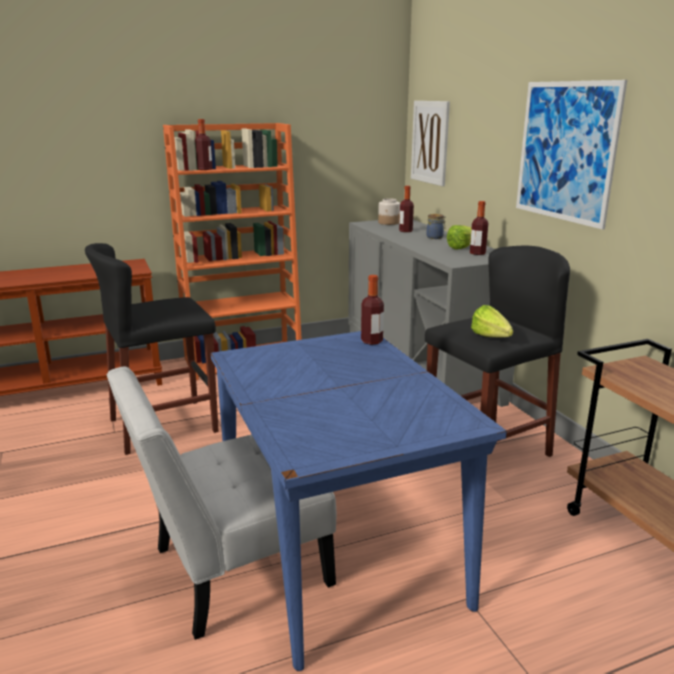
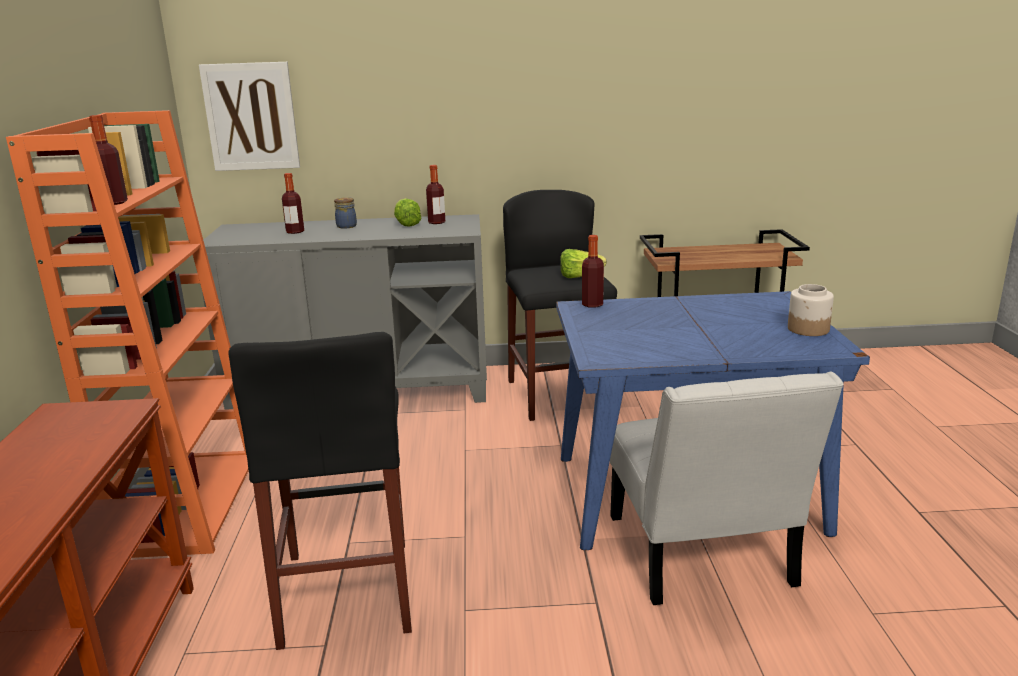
camera: 70 degrees left, 0 degrees up
(389, 223) = (236, 233): jar -> jar (808, 329)
(565, 151) = (508, 100): picture -> none

